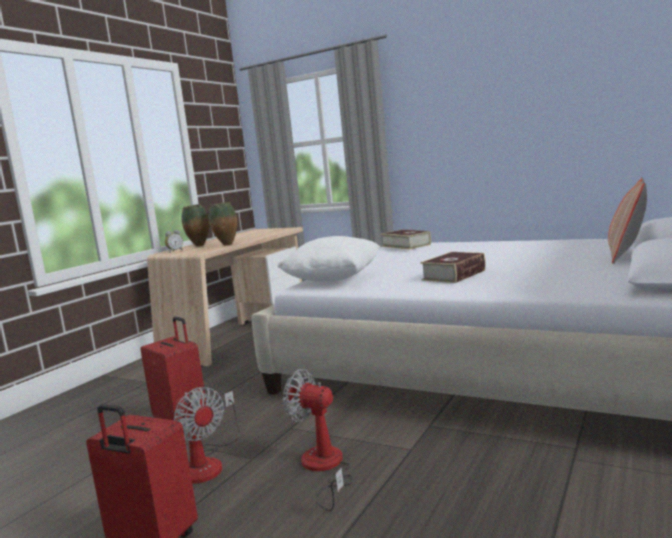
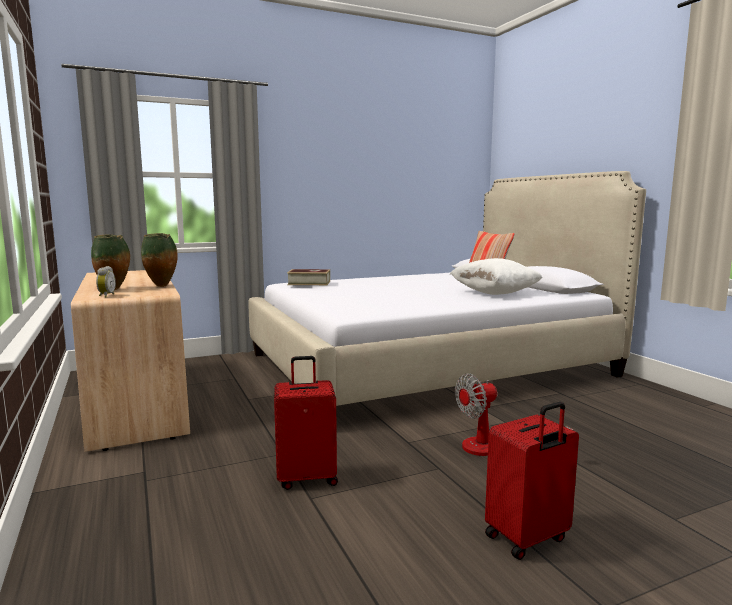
camera: 55 degrees left, 0 degrees up
(208, 463) = (417, 486): fan -> none
(333, 280) = (357, 309): white pillow -> white pillow (494, 293)
(454, 275) = (438, 297): book -> none

